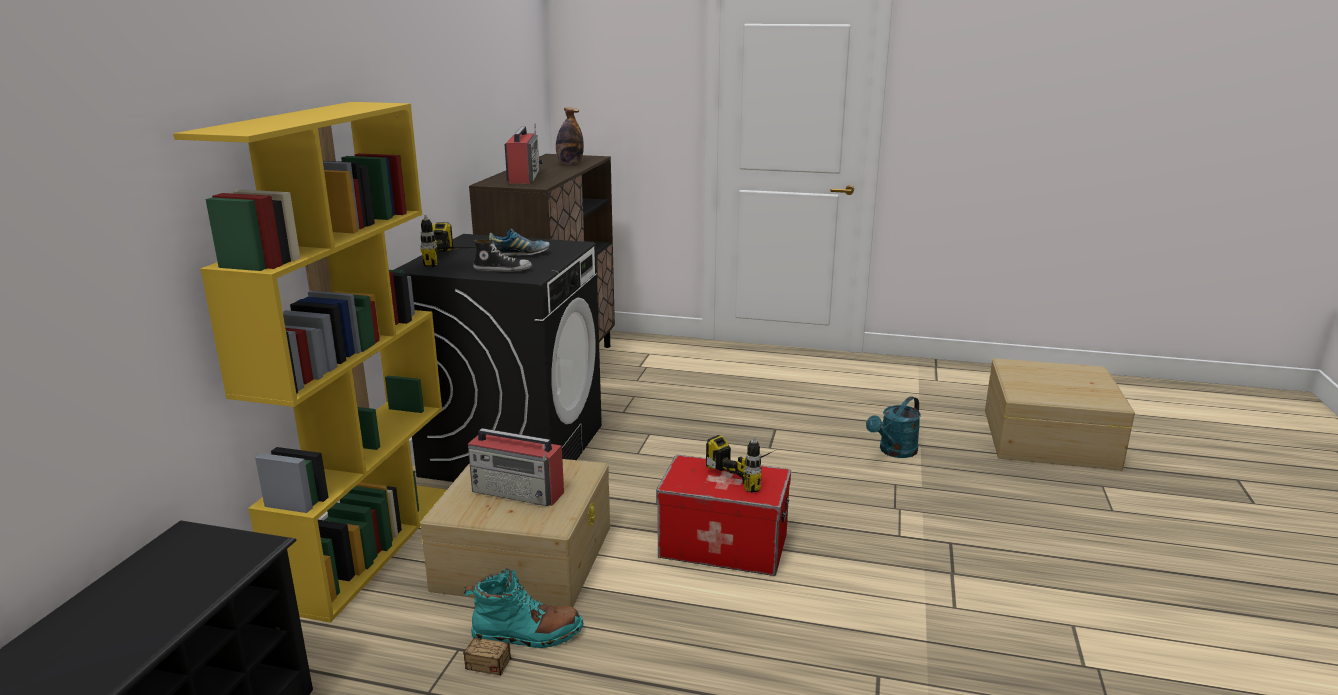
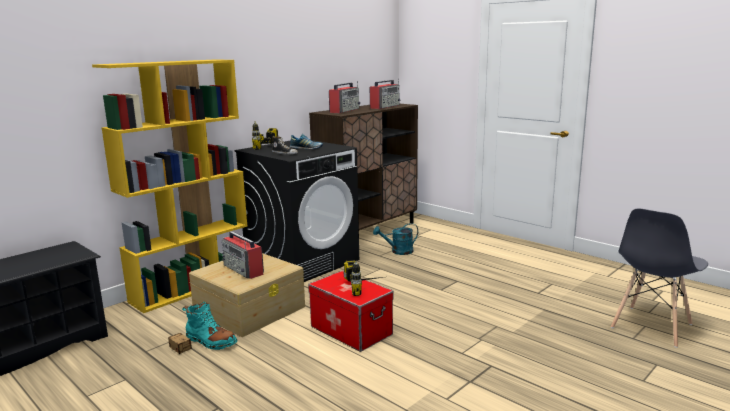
camera: 30 degrees right, 5 degrees down
(570, 164) = (385, 106): bottle -> radio
(894, 452) = (520, 309): turquoise watering can -> turquoise watering can (398, 251)
(1047, 438) = (651, 326): beige storage box -> grey chair

